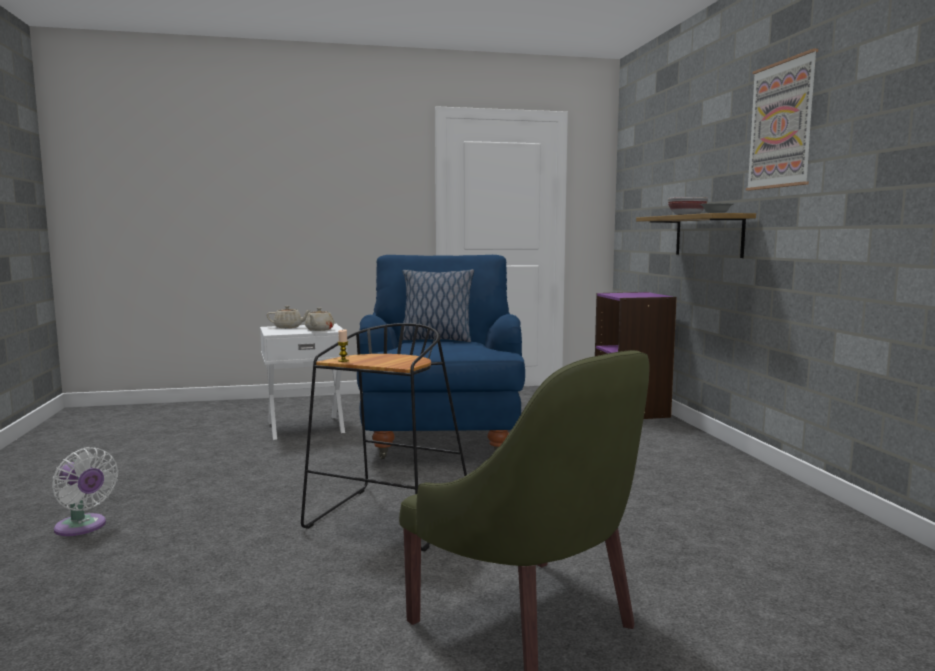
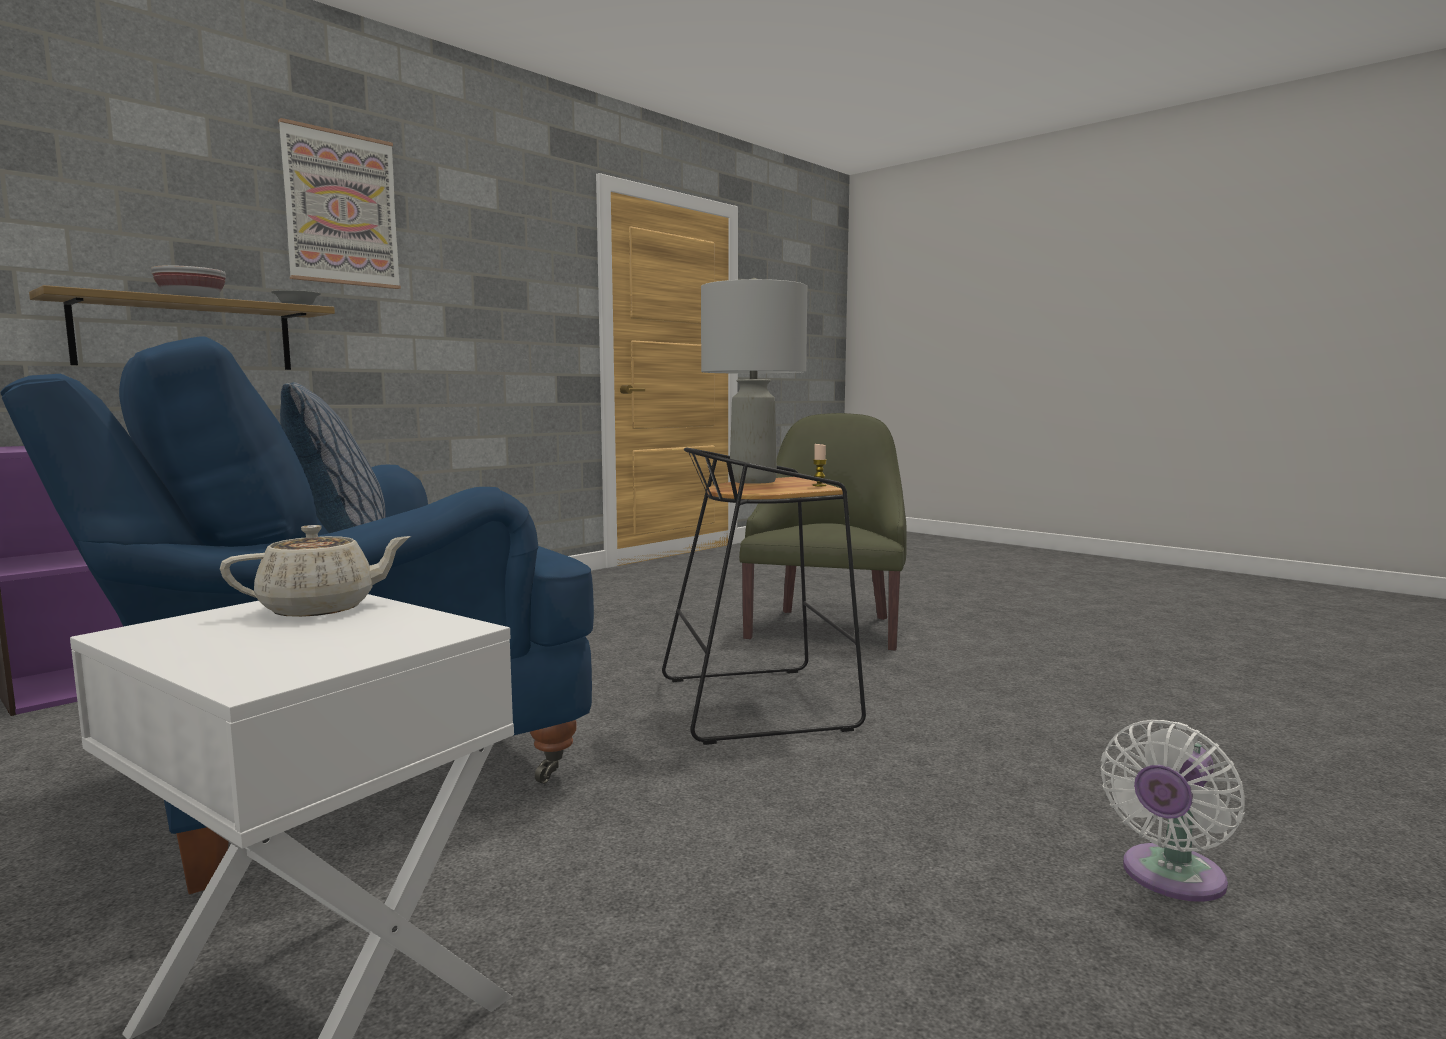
camera: 125 degrees left, 0 degrees up
(83, 527) = (1169, 878): white fan -> white fan turned 135 degrees counterclockwise
(288, 327) = (253, 654): beige teapot -> none
(406, 358) = (752, 481): none -> grey table lamp

